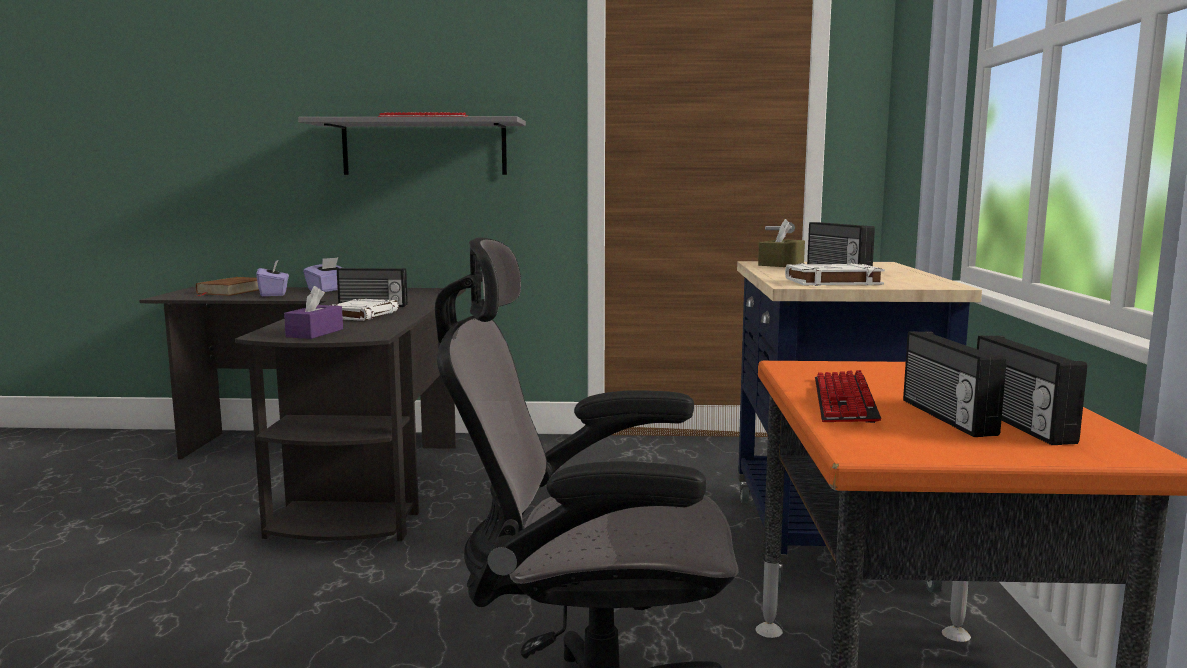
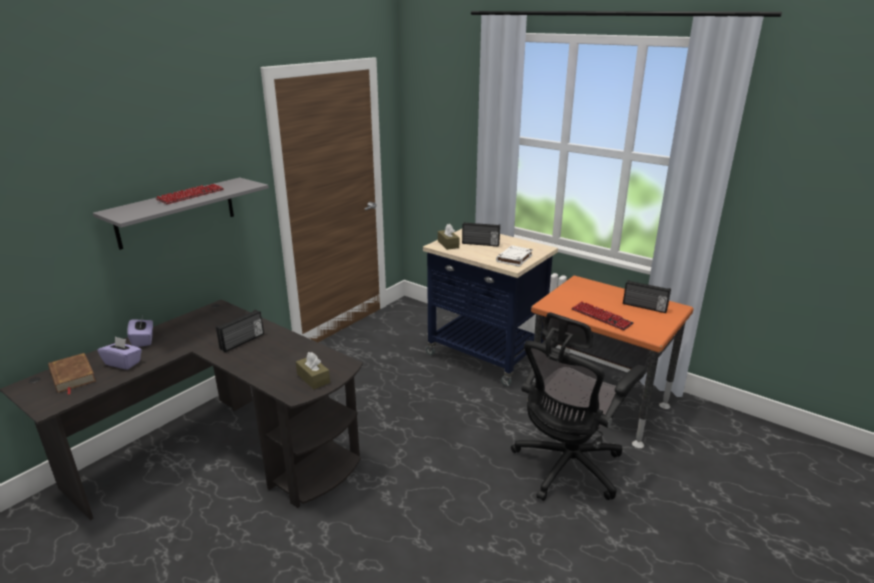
camera: 55 degrees left, 15 degrees up
(315, 333) = (313, 378): purple tissue box -> brown tissue box
(362, 315) = (273, 352): white book -> none
(945, 417) = (630, 312): radio -> none

